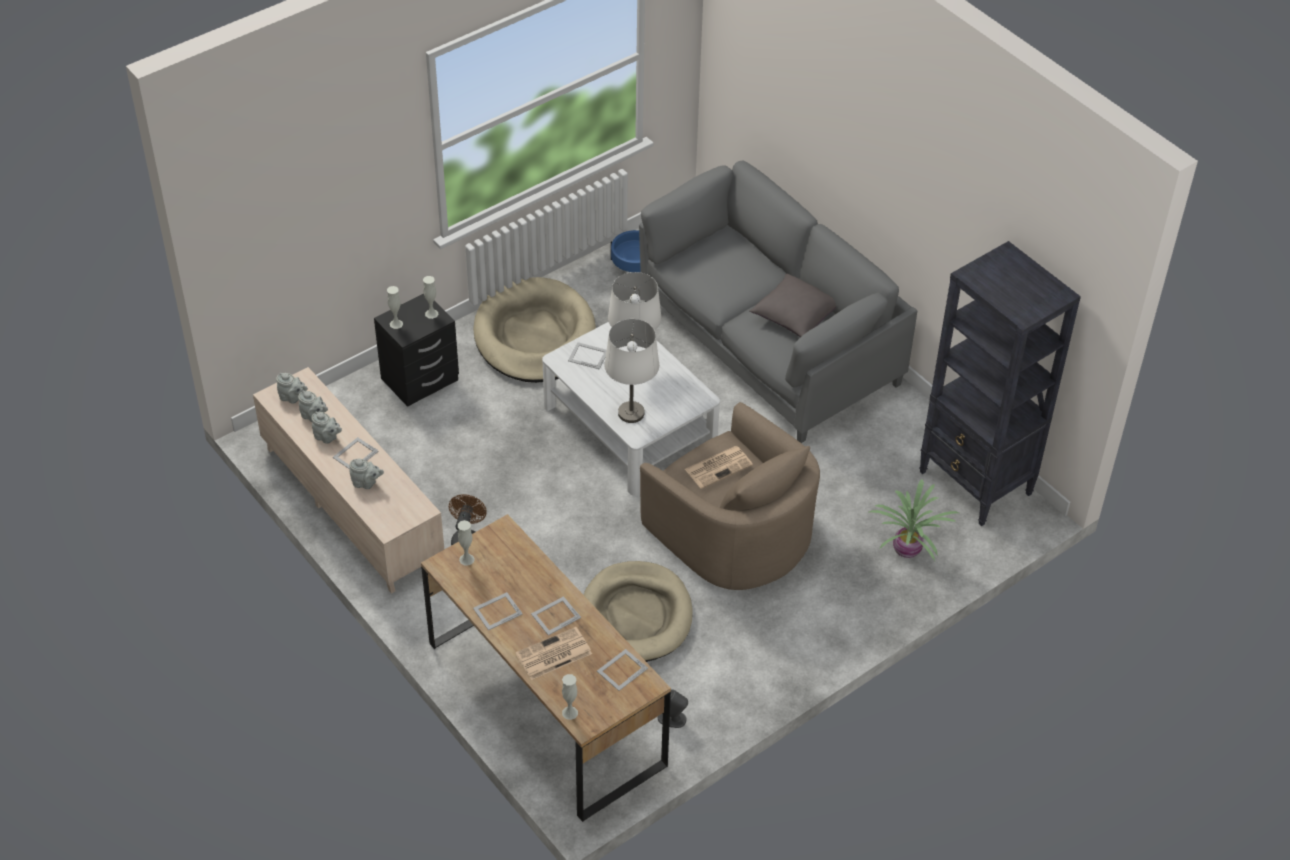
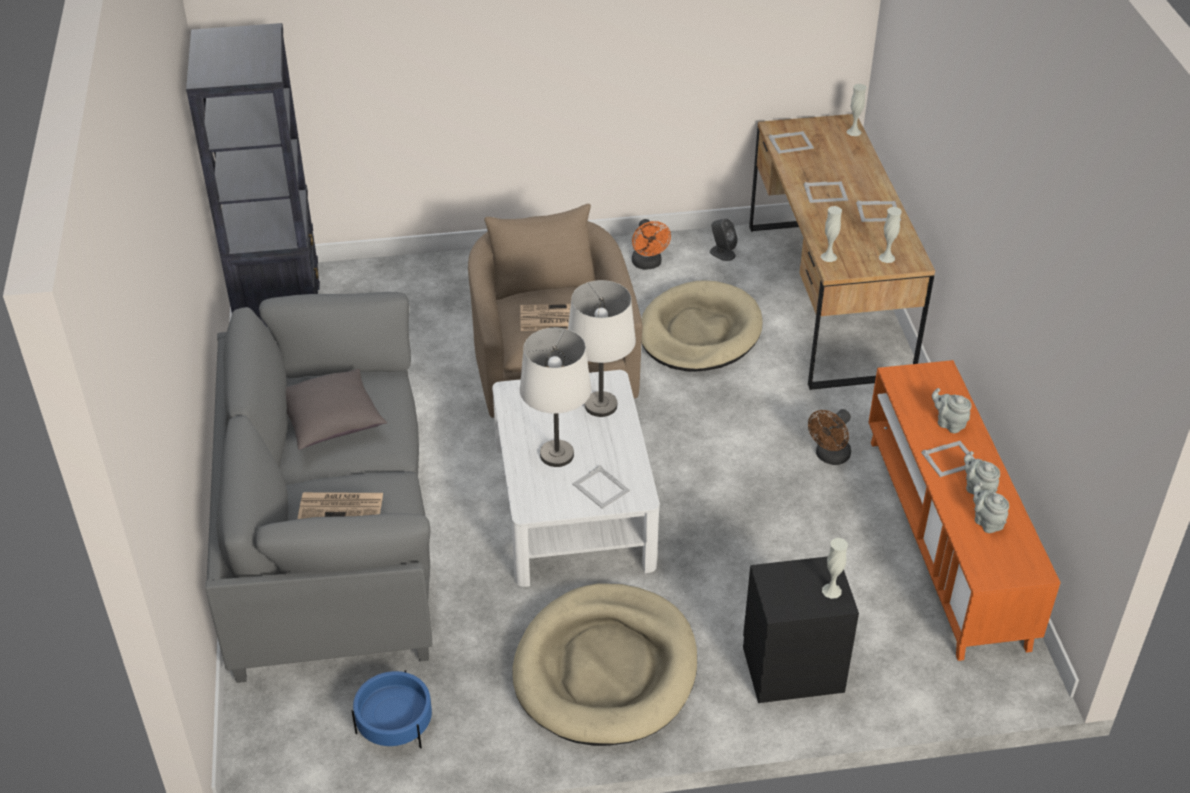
camera: 150 degrees left, 5 degrees down
(292, 398) = (1007, 556): grey teapot -> none
(352, 506) = (946, 540): beige tv stand -> orange tv stand
(431, 313) = (776, 587): white vase -> white vase (828, 257)
(553, 654) = (845, 169): newspaper -> newspaper (342, 507)
(730, 674) = (648, 264): none -> orange fan
(908, 550) = (404, 292): potted plant -> none

